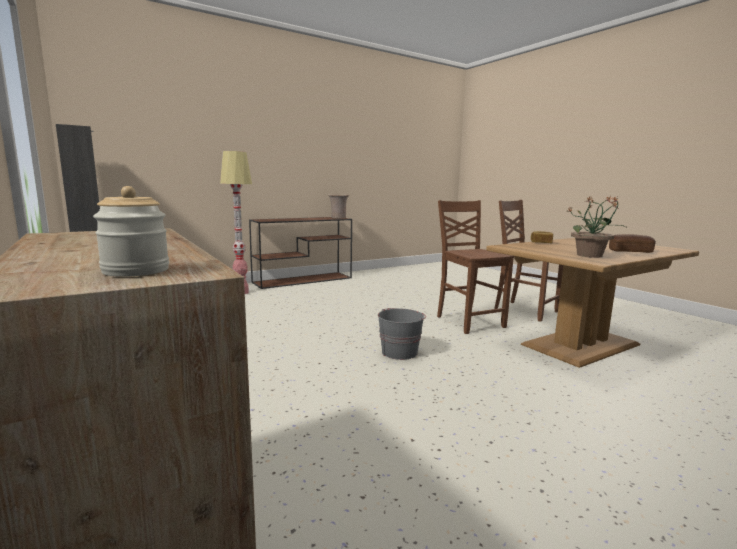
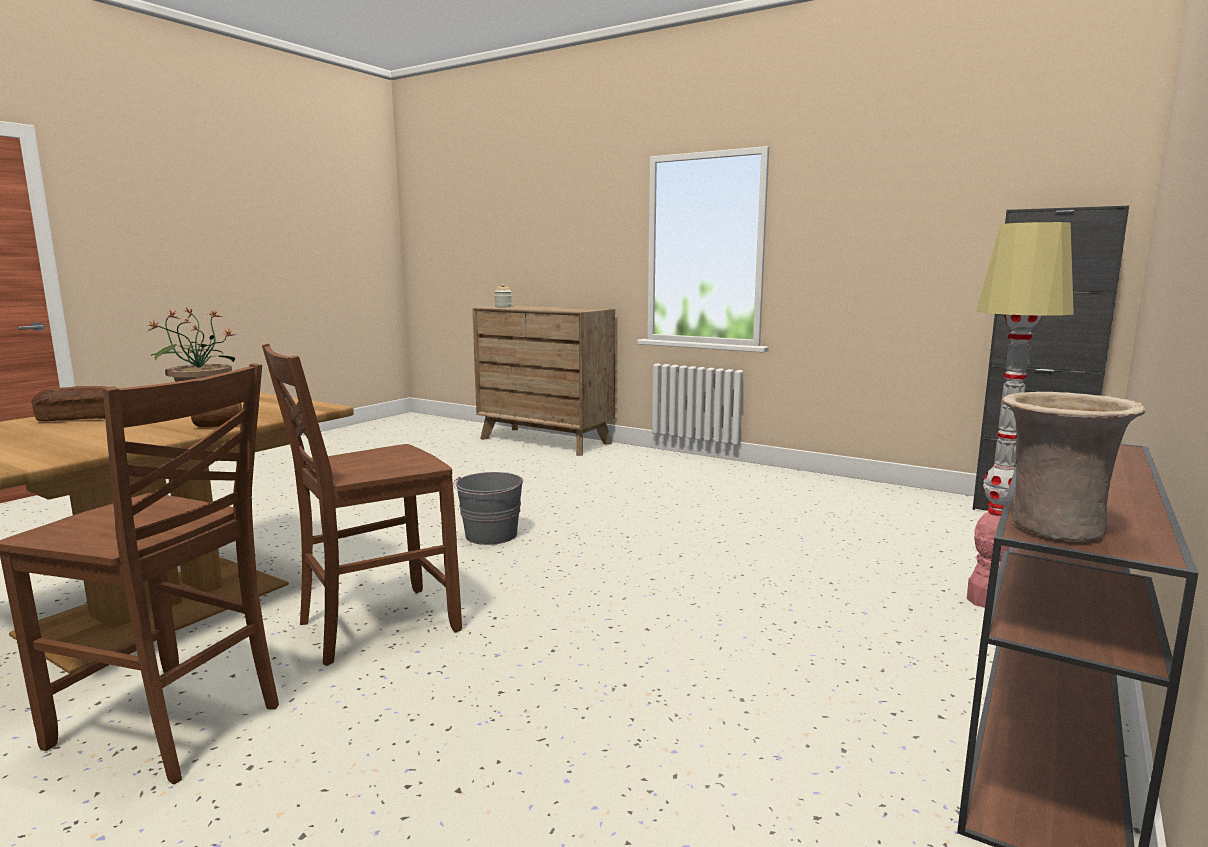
camera: 155 degrees right, 0 degrees up
(468, 321) = (374, 626): brown chair -> brown chair turned 105 degrees clockwise

